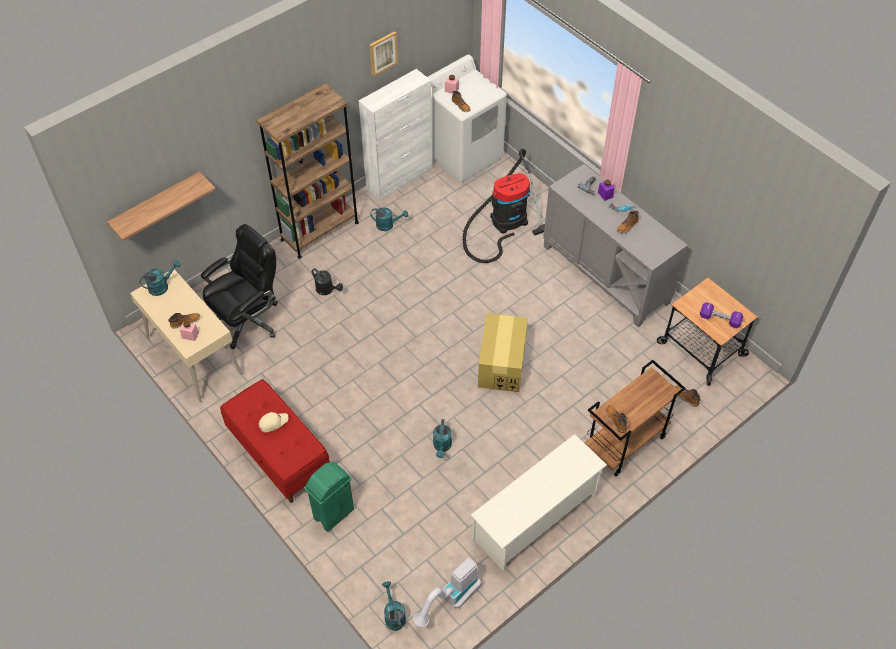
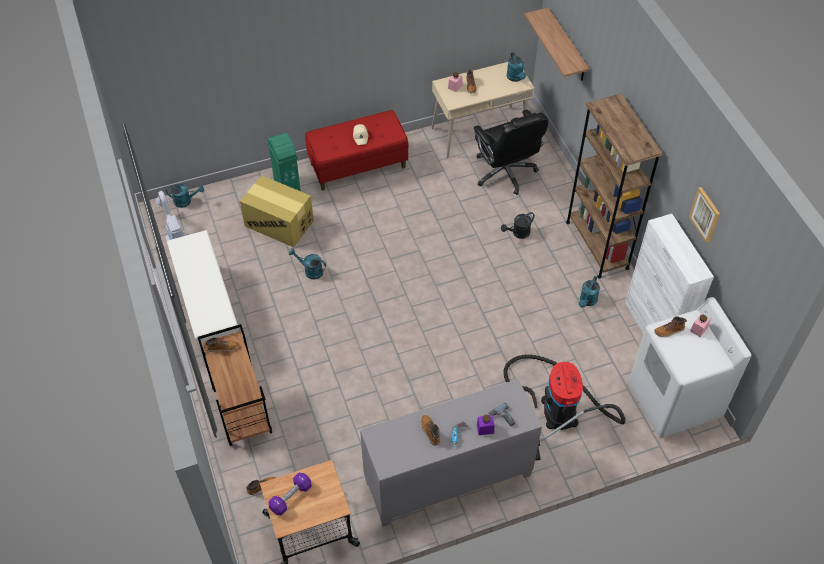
camera: 110 degrees right, 0 degrees up
(501, 364) = (374, 342): cardboard box -> cardboard box (279, 223)

